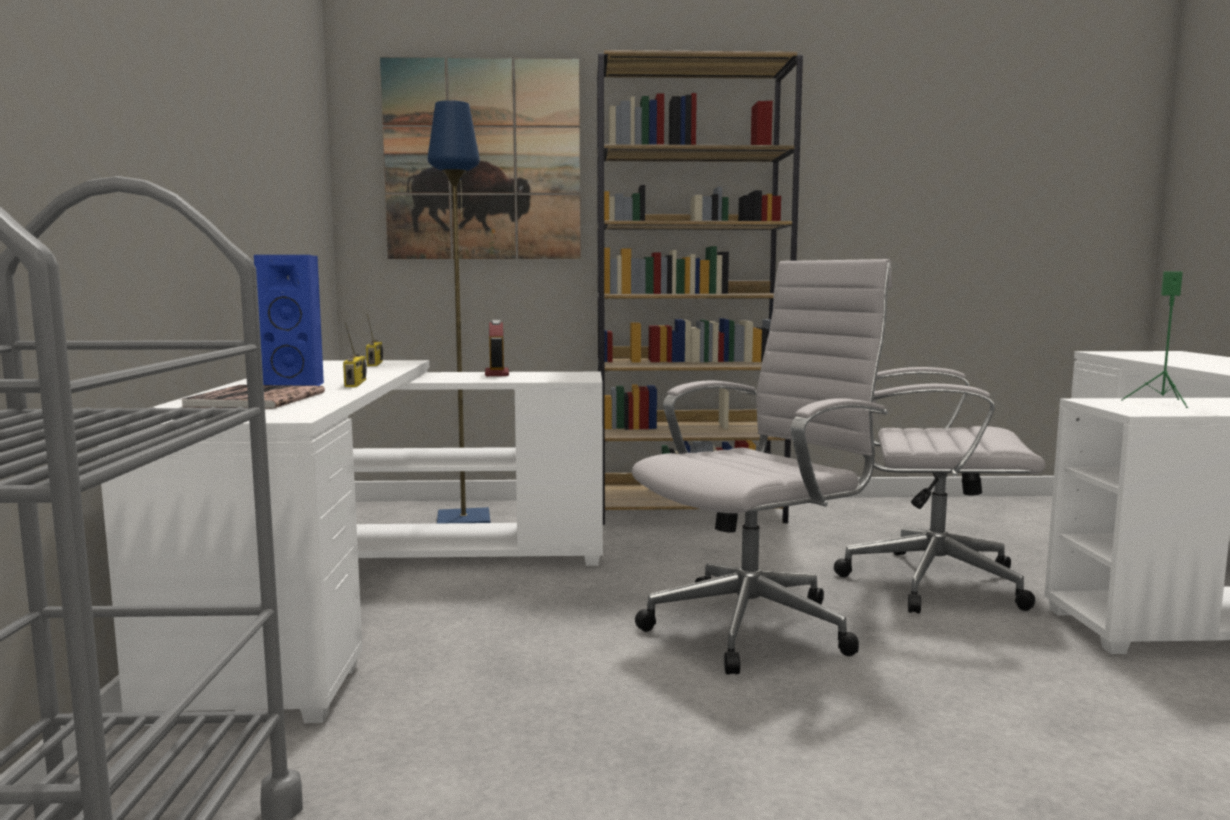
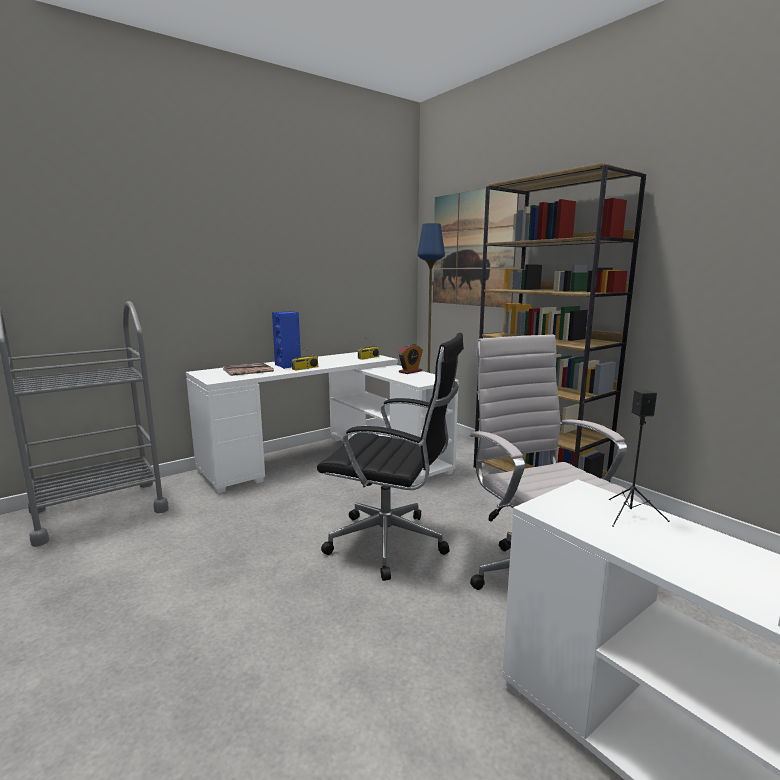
camera: 55 degrees right, 5 degrees up
(757, 626) = (392, 544): white office chair -> black office chair
(1161, 402) = (630, 515): green speaker -> black speaker

